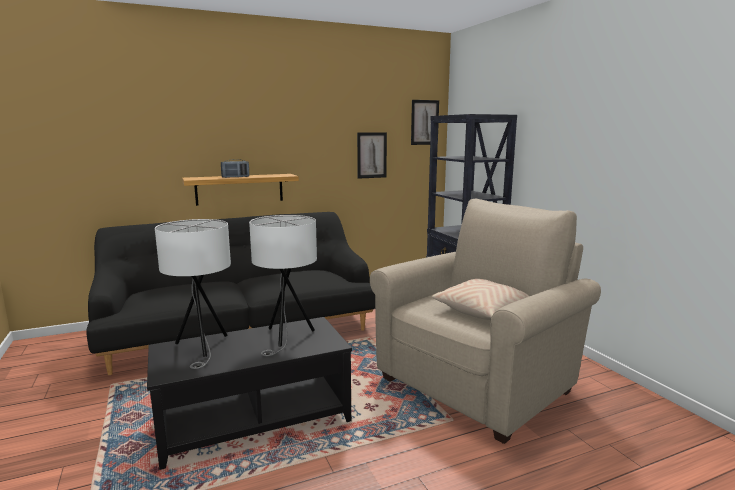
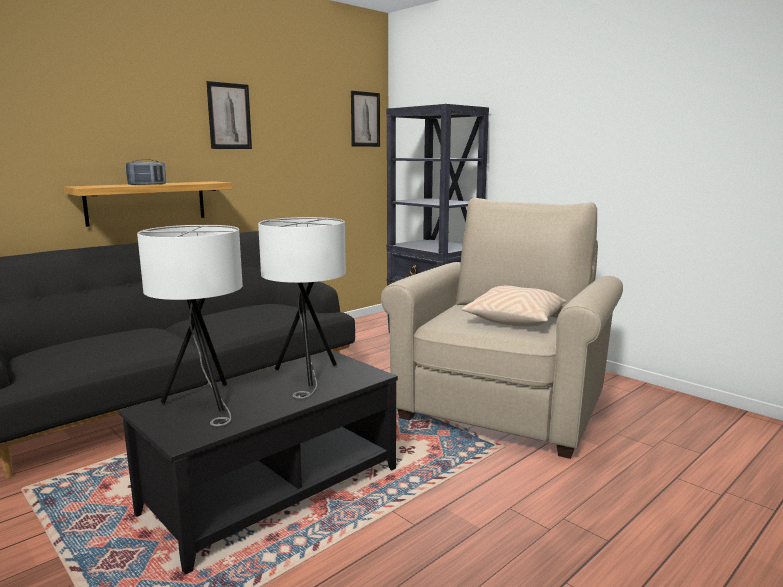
camera: 20 degrees left, 0 degrees up
(371, 155) = (309, 158): picture -> picture (229, 116)

